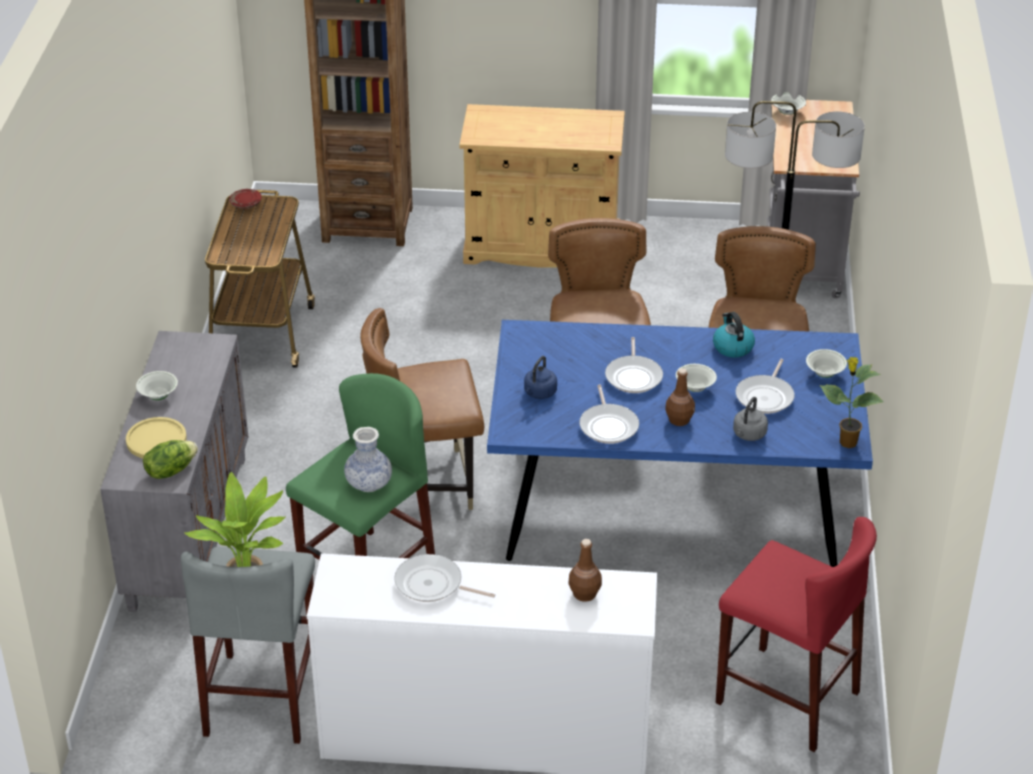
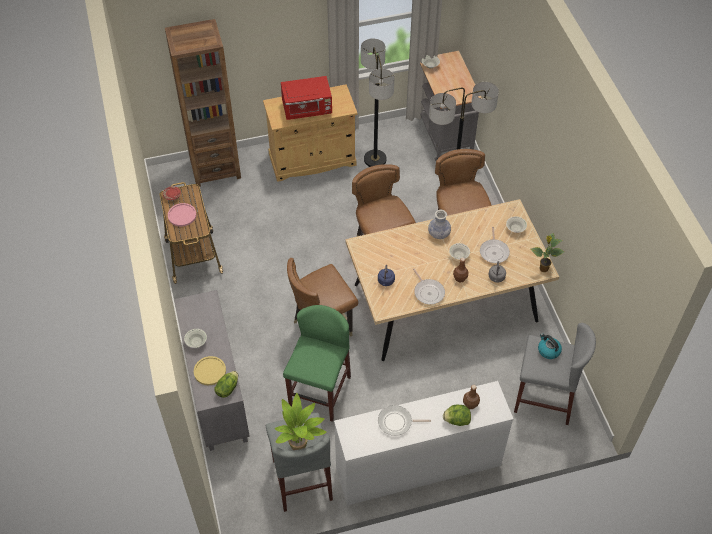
camera: 20 degrees left, 15 degrees up
(246, 232) = (182, 215): none -> pink plate
(369, 484) = (326, 361): vase -> vase (439, 233)
(536, 131) = (307, 110): none -> red microwave
(544, 610) = (456, 420): none -> lettuce
(634, 376) = (426, 257): frying pan -> none
(654, 269) = (375, 159): none -> floor lamp
(673, 503) = (445, 302): blue dining table -> beige dining table
(732, 347) = (465, 225): kettle -> kettle (548, 350)
(787, 697) = (544, 398): red stool -> grey stool

